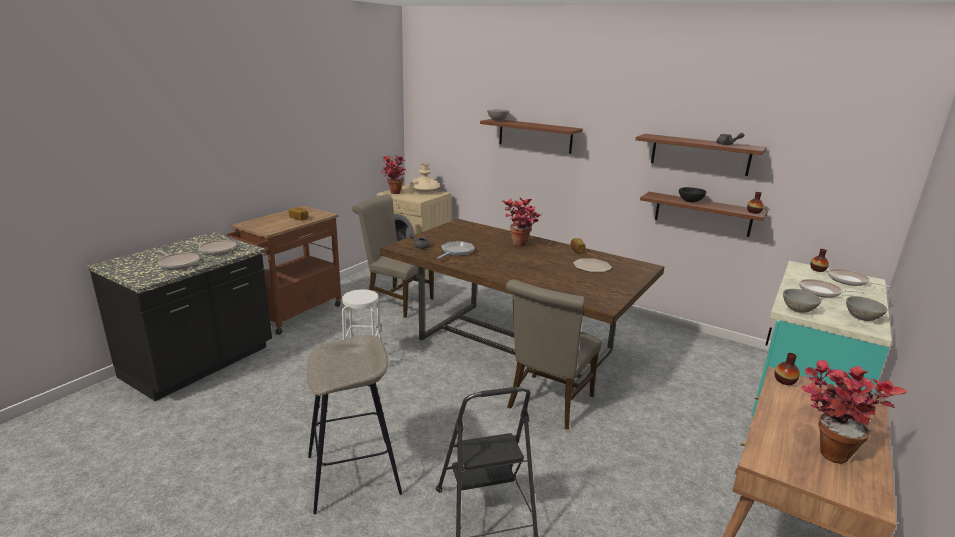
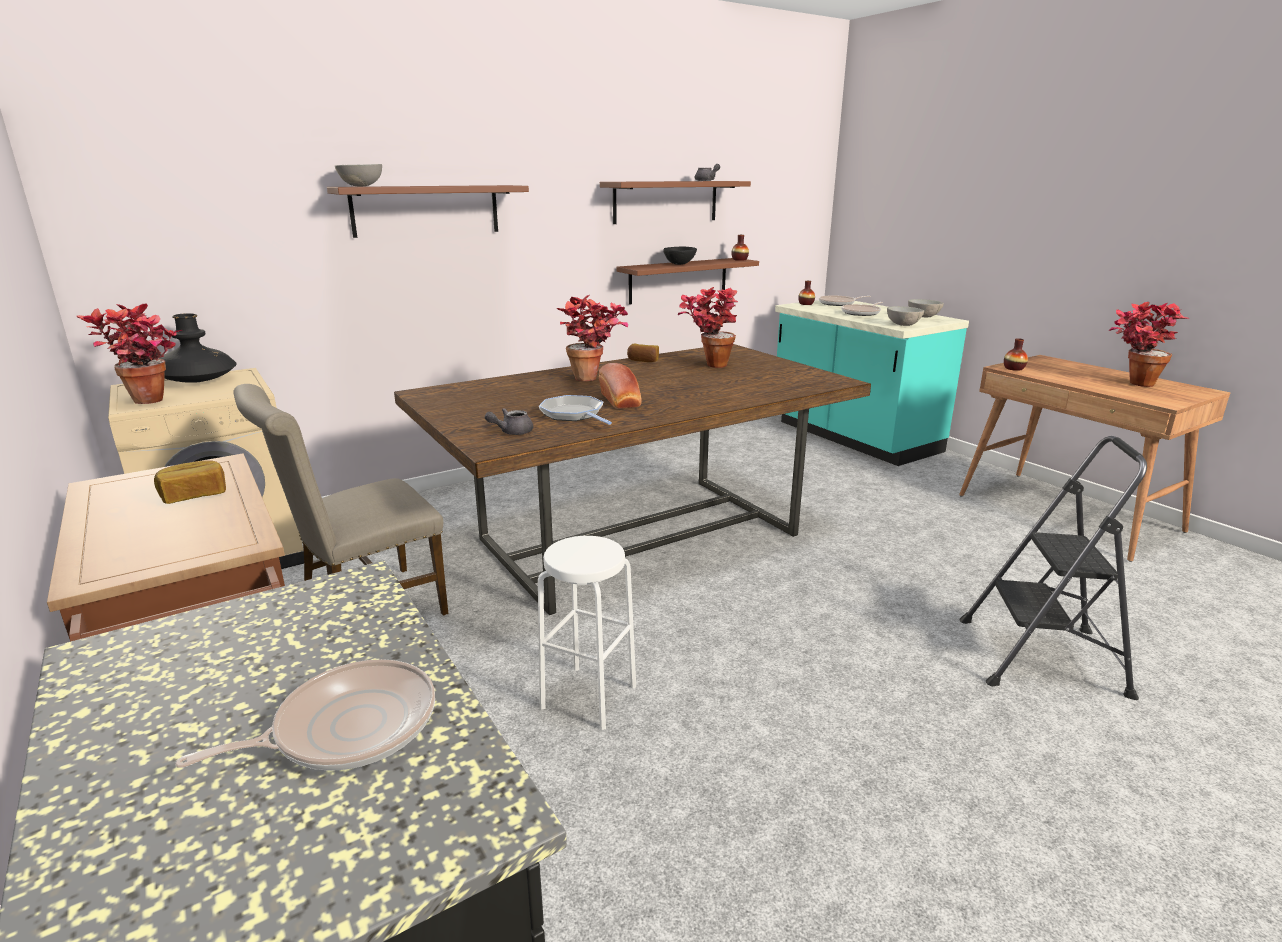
camera: 65 degrees left, 0 degrees up
(216, 250) = (290, 642): frying pan -> none
(353, 475) = (957, 768): grey stool -> none
(424, 191) = (197, 380): beige vase -> black vase
(488, 257) = (621, 401): none -> bread
(548, 404) = (807, 553): beige chair -> none
(591, 266) = (708, 365): plate -> potted plant

